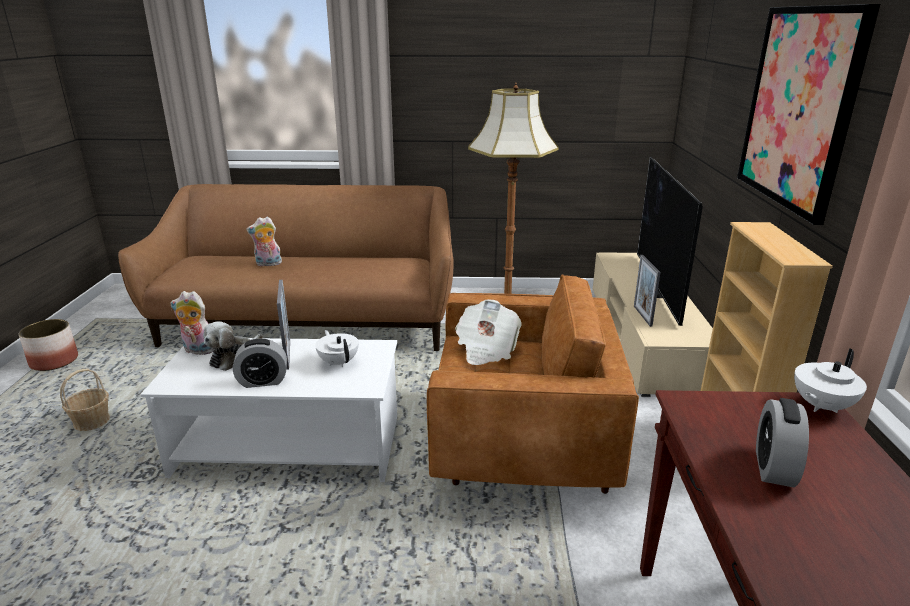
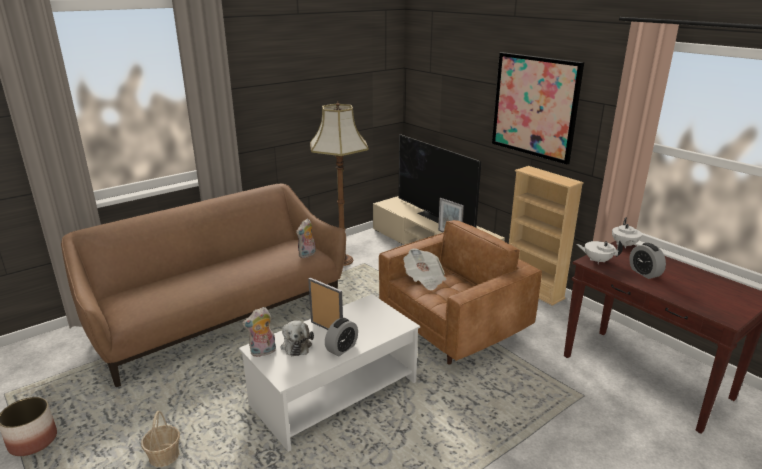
camera: 40 degrees left, 0 degrees up
(268, 264) = (196, 279): plush toy -> plush toy (307, 255)
(339, 362) = (364, 319): white teapot -> white teapot (597, 260)

